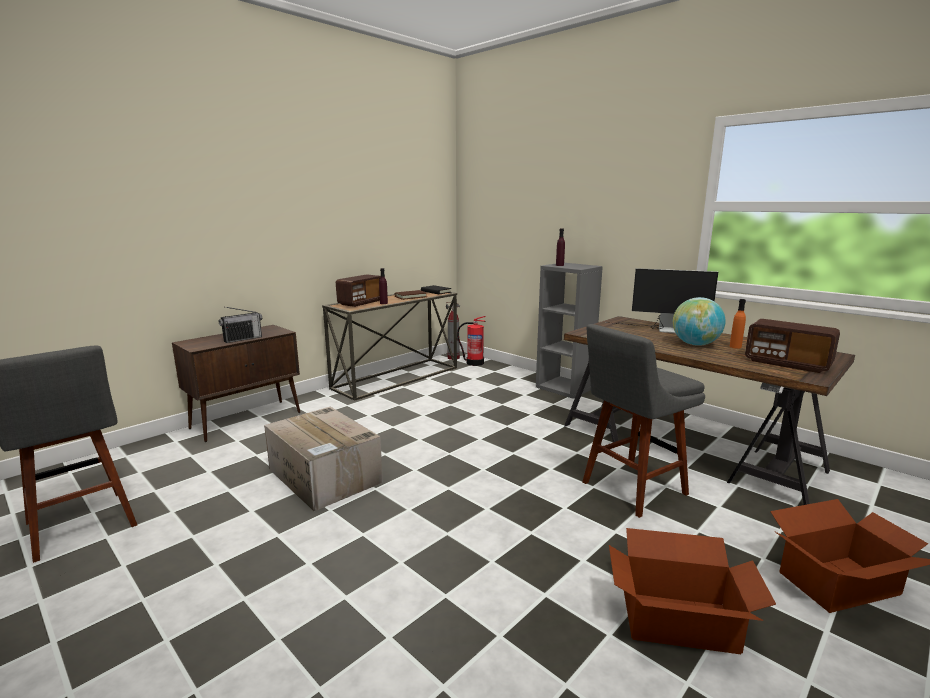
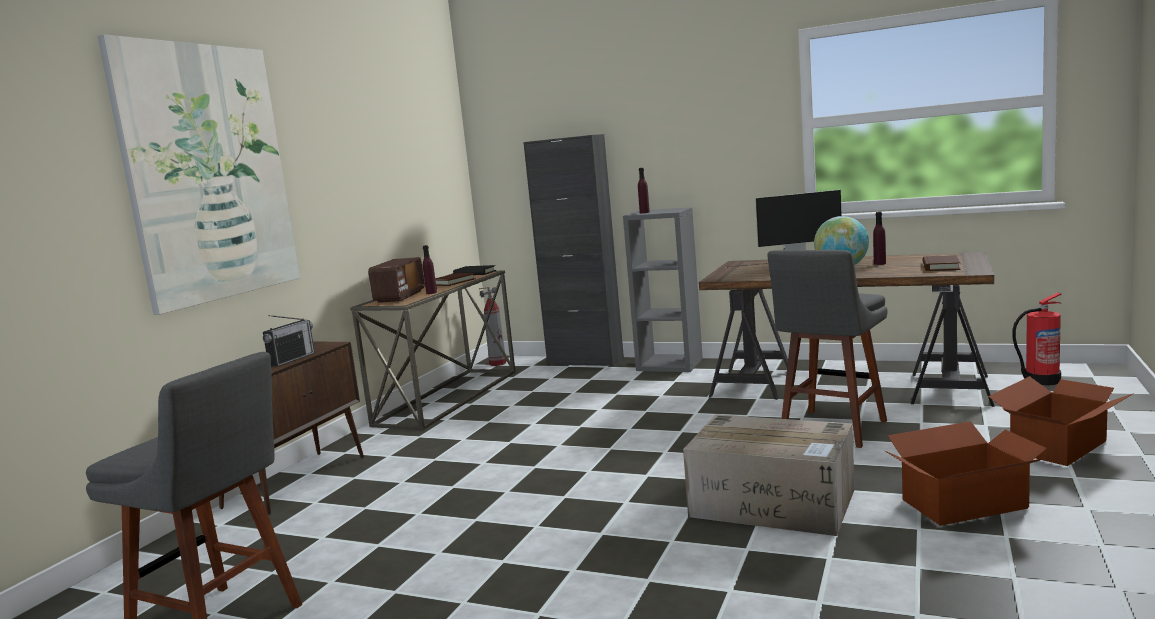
camera: 20 degrees left, 5 degrees down
(204, 200) = (209, 173): none -> picture
(325, 476) = (488, 502): cardboard box -> cardboard box (775, 503)
(474, 363) = (531, 363): fire extinguisher -> fire extinguisher (1040, 380)
(509, 370) = (585, 361): none -> black cabinet
(735, 347) = (879, 263): orange bottle -> purple bottle
(787, 363) = (940, 266): radio -> brown book

